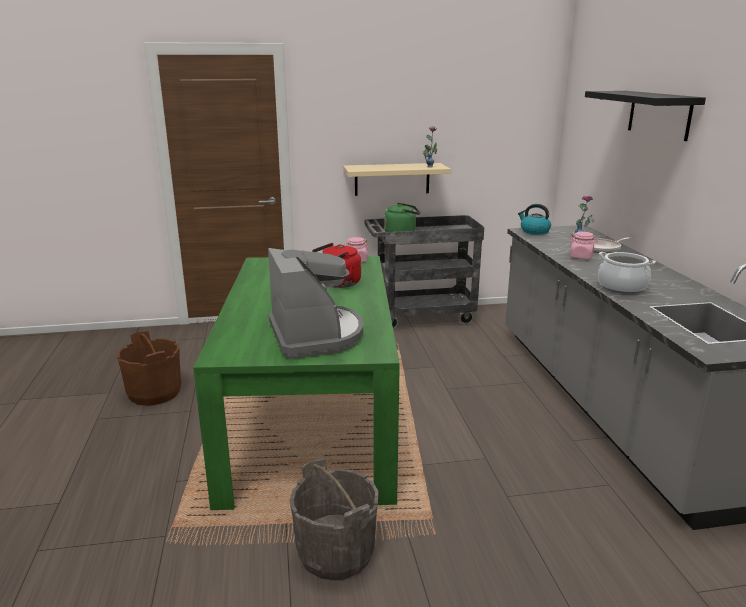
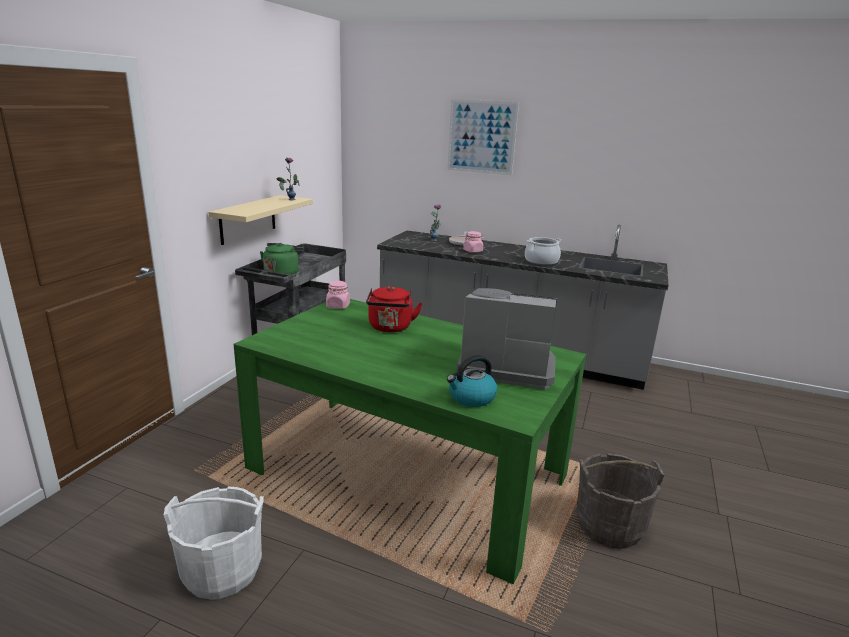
camera: 60 degrees left, 0 degrees up
(154, 393) = (222, 571): brown bucket -> white bucket
(534, 231) = (398, 242): kettle -> kettle (471, 398)
(659, 114) = (481, 137): black shelf -> picture

